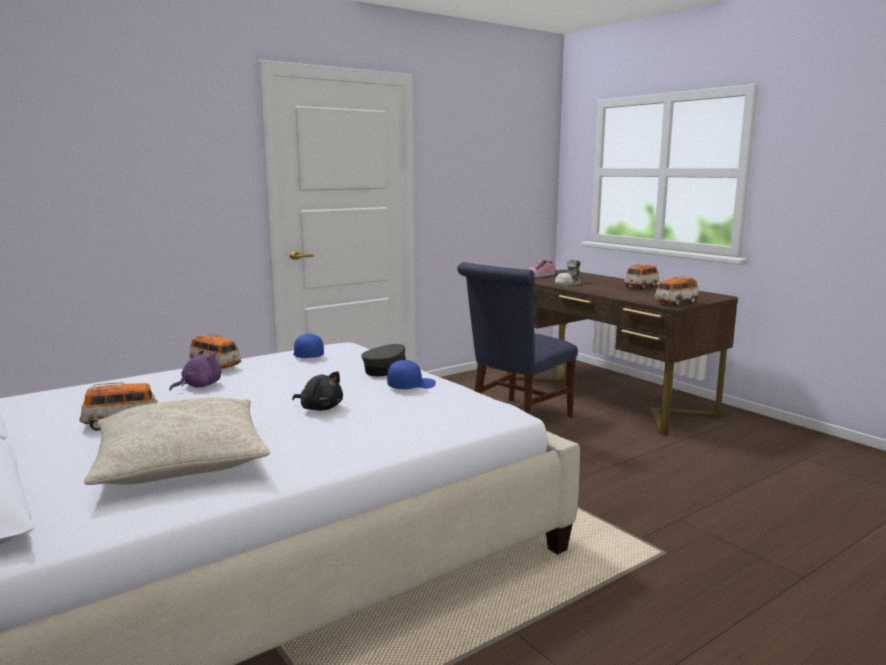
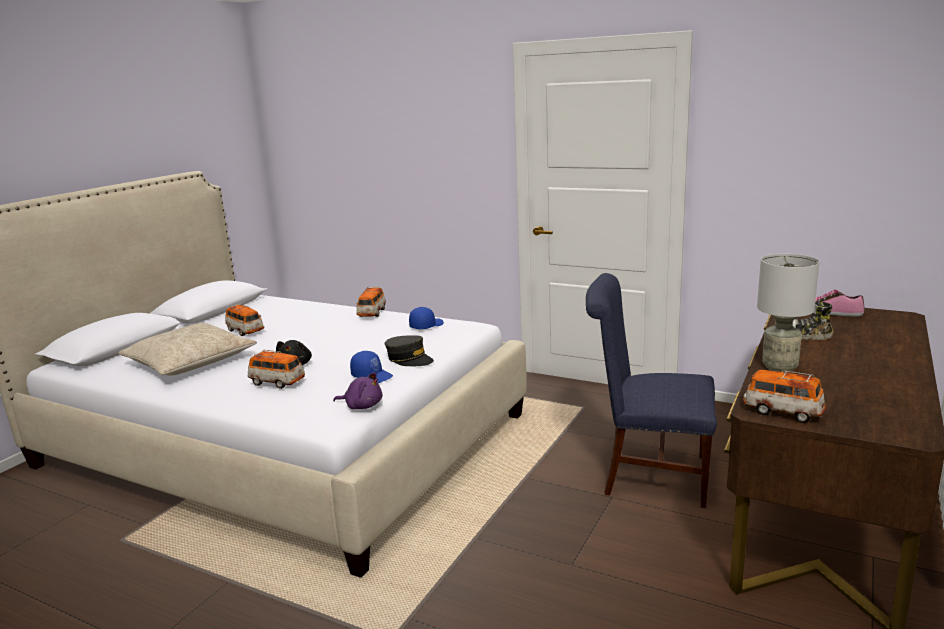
camera: 65 degrees right, 5 degrees up
(199, 386) = (324, 324): purple plush toy -> purple plush toy (362, 406)
(612, 293) = (780, 367): none -> grey table lamp
(641, 287) = (876, 375): toy car -> toy car (277, 382)

